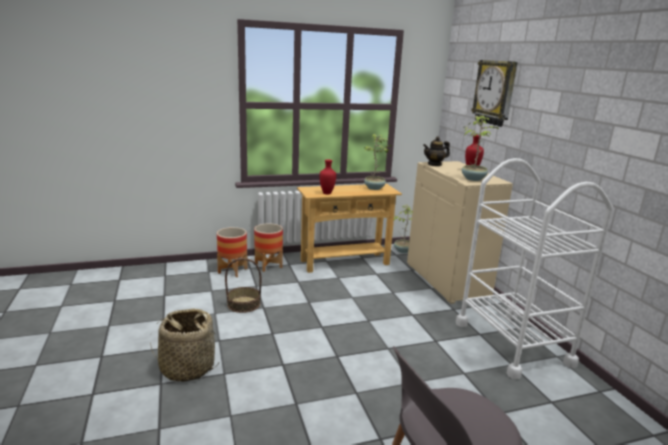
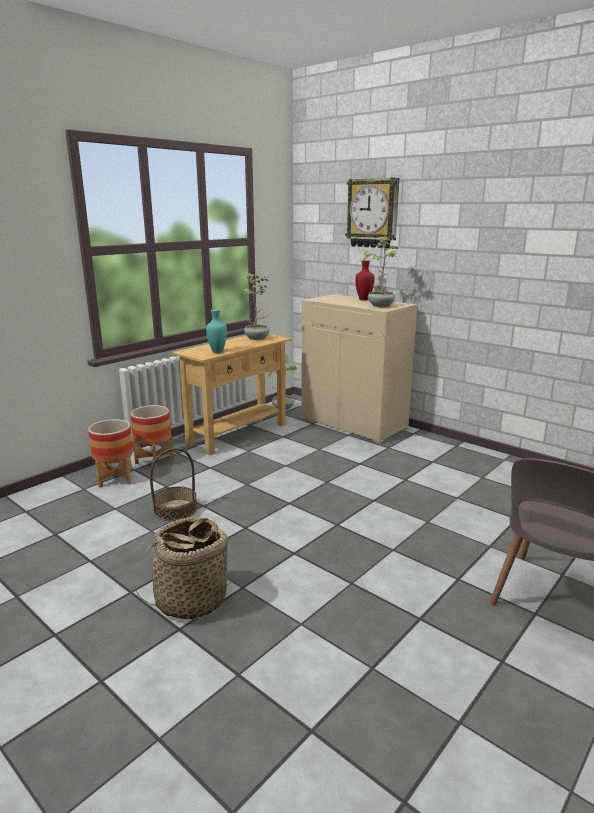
camera: 30 degrees left, 0 degrees up
(327, 193) = (217, 352): red vase -> turquoise vase
(434, 164) = (321, 299): teapot -> none
(512, 343) = (464, 460): white cart -> none

